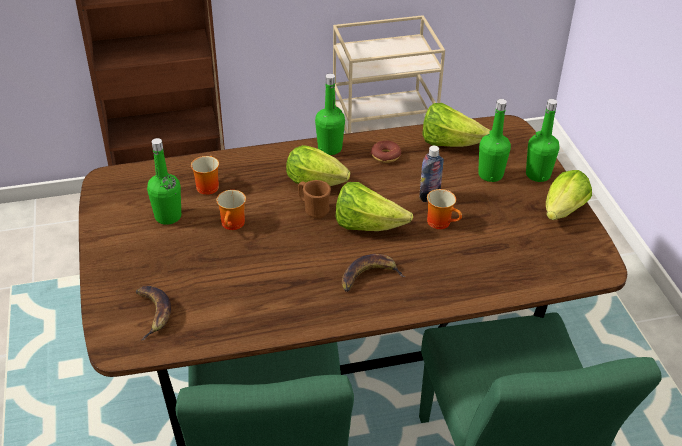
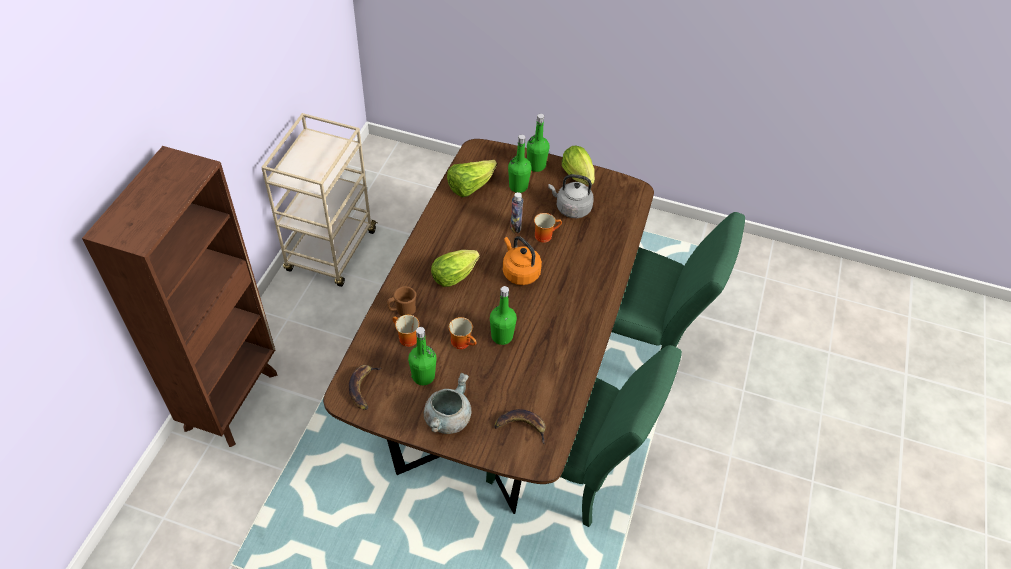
camera: 60 degrees left, 10 degrees up
(127, 254) = (447, 418): none -> grey cooking pot
(313, 210) = (481, 291): brown mug -> brown mug (402, 310)
(330, 148) = (421, 249): green bottle -> green bottle (502, 336)
(367, 225) = (519, 272): lettuce -> orange kettle
(369, 276) = (567, 296): banana -> banana (363, 387)
(385, 156) = (455, 225): donut -> none
(506, 226) = (571, 208): none -> grey kettle

